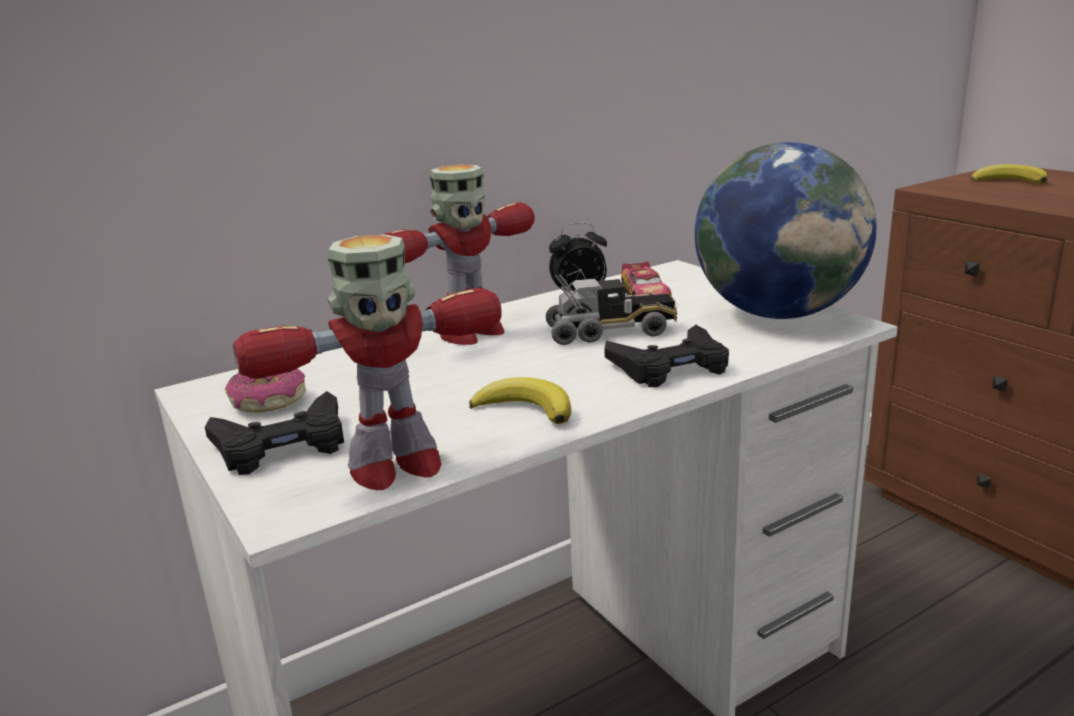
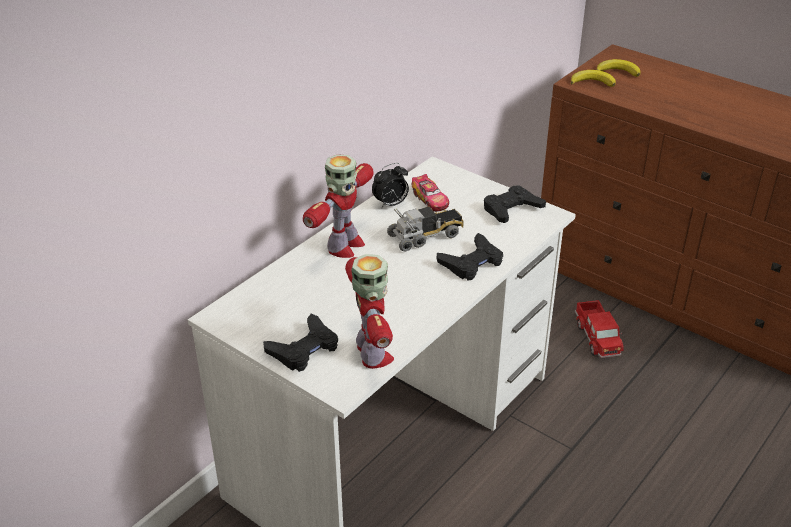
camera: 20 degrees left, 15 degrees up
(268, 401) = (268, 319): donut -> none
(394, 467) = (373, 354): toy robot -> toy robot turned 60 degrees counterclockwise
(525, 408) = (413, 305): banana -> banana (592, 82)
(778, 313) = (511, 209): globe -> black game controller
(957, 606) = (597, 337): none -> toy truck

